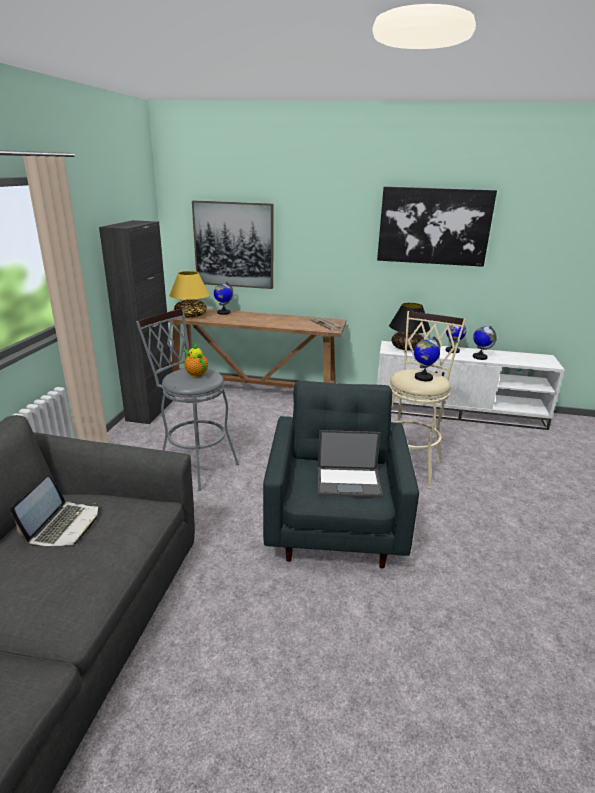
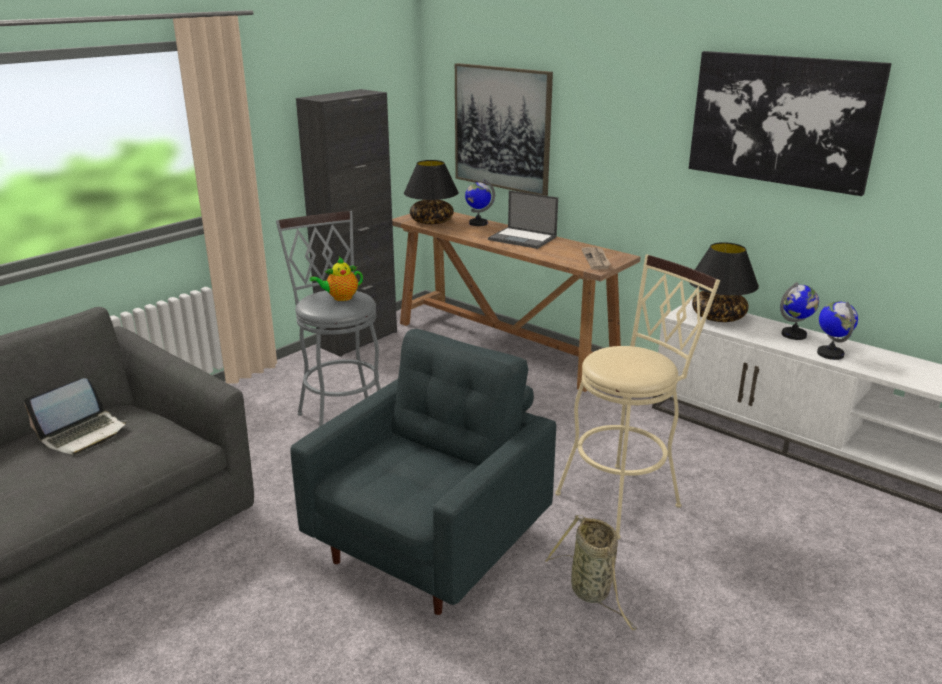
camera: 30 degrees right, 0 degrees up
(191, 315) = (431, 222): yellow table lamp -> black table lamp
(196, 374) = (340, 298): teapot -> teapot turned 105 degrees counterclockwise
(349, 482) = (416, 480): laptop -> laptop (523, 238)
(423, 377) = (631, 362): globe -> none
(448, 522) = (592, 593): none -> basket

